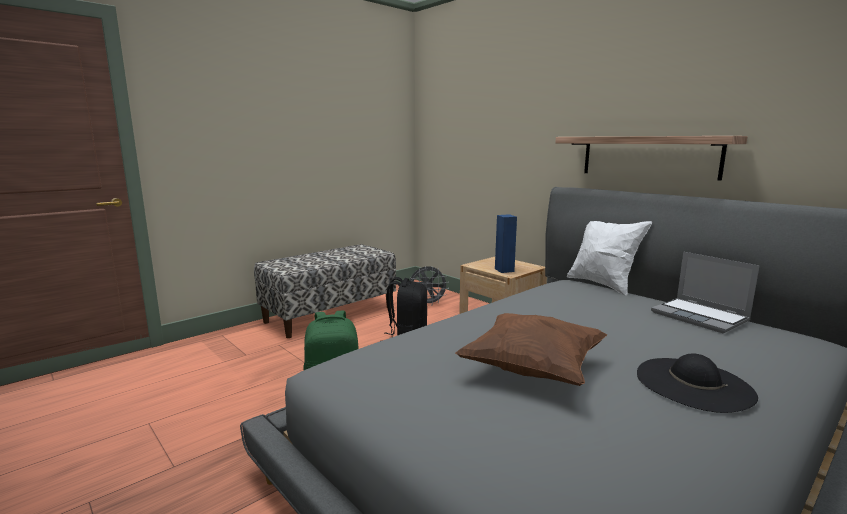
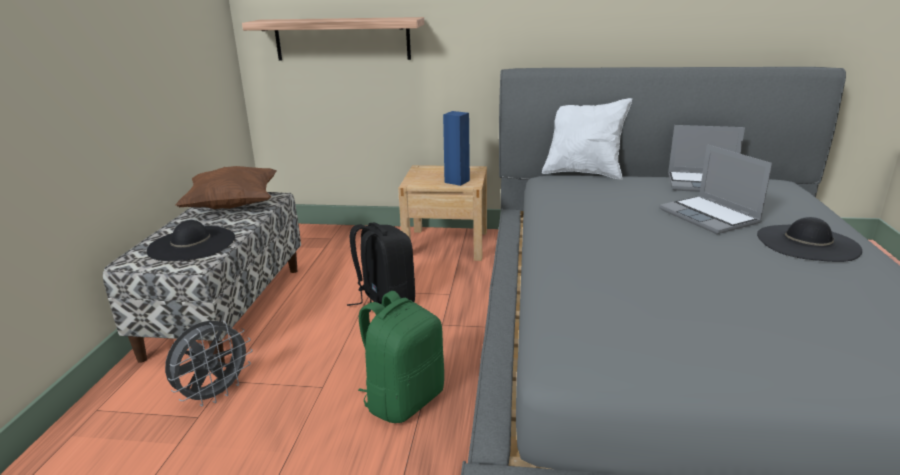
camera: 40 degrees left, 10 degrees up
(303, 262) = (192, 244): none -> black hat
(427, 304) = (335, 250): grey fan -> grey fan (215, 394)
(532, 369) = (715, 276): brown pillow -> brown pillow (233, 206)
(638, 337) = (710, 217): none -> laptop
(648, 156) = (598, 26): shelf -> shelf (342, 39)

